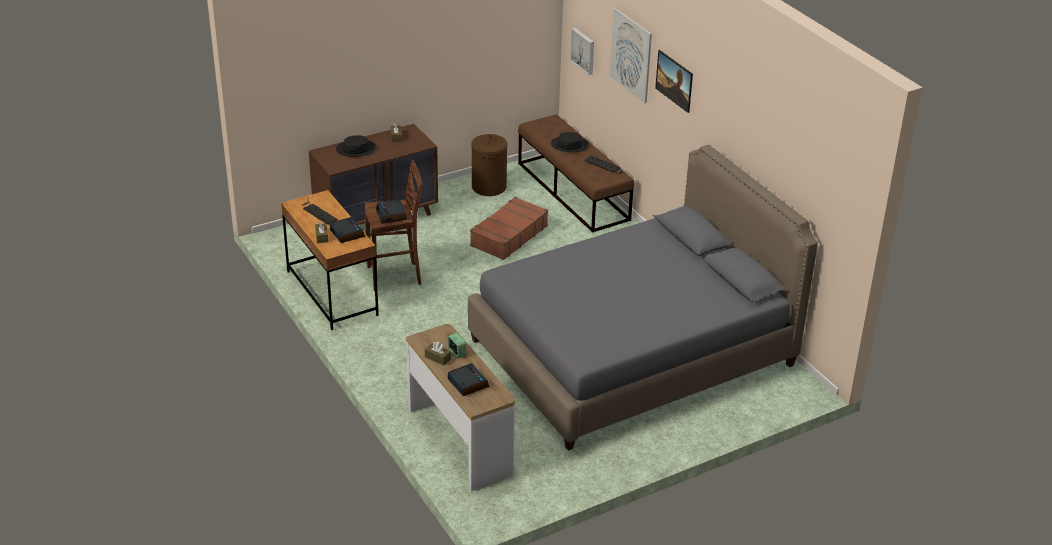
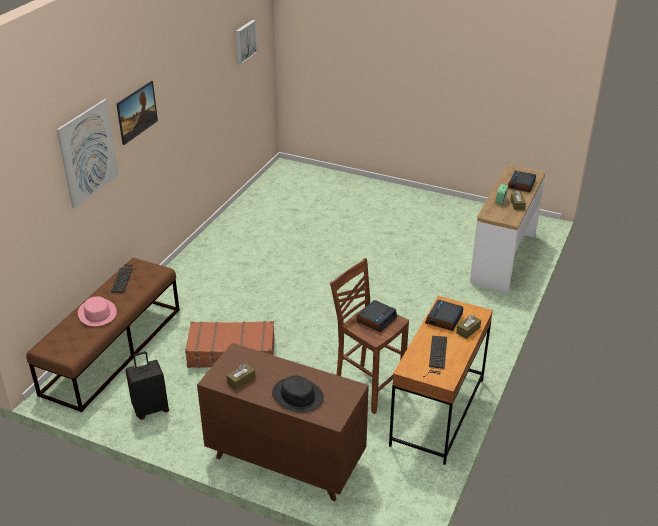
camera: 125 degrees left, 0 degrees up
(489, 187) = (151, 409): brown laundry basket -> black suitcase
(569, 145) = (97, 313): black hat -> pink hat
(583, 50) = (29, 235): picture -> picture (245, 41)
(631, 352) = (325, 233): grey bed -> none

